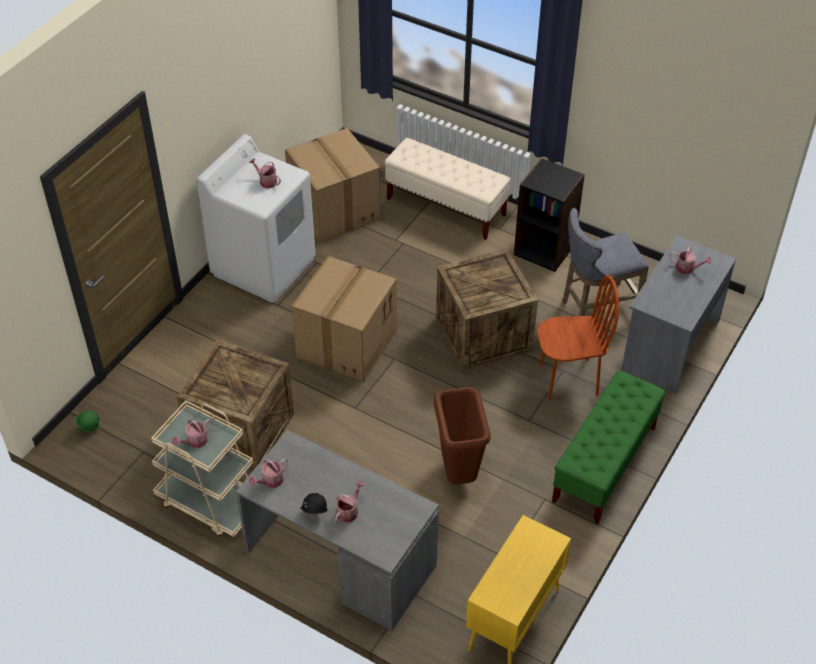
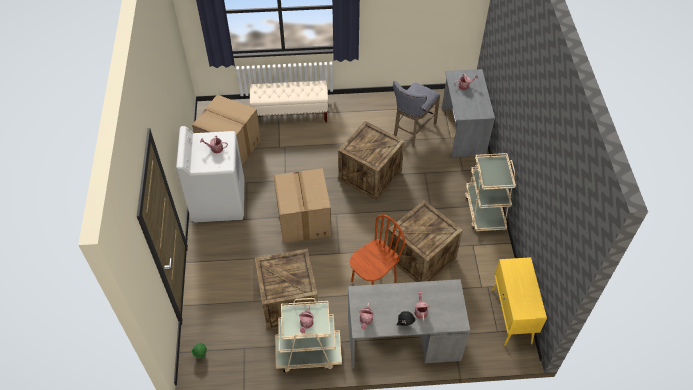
camera: 35 degrees left, 5 degrees up
(457, 473) = (421, 257): brown trash can -> crate
(545, 249) = (361, 112): black bookcase -> none
(568, 379) = (431, 176): brown chair -> brown chair (373, 281)
(604, 465) = (484, 211): green bench -> beige cart

